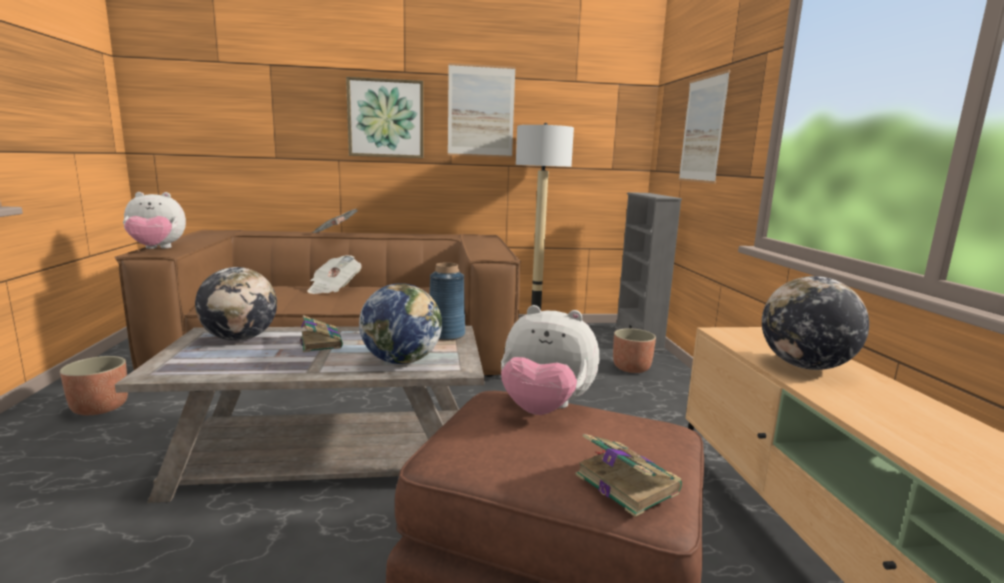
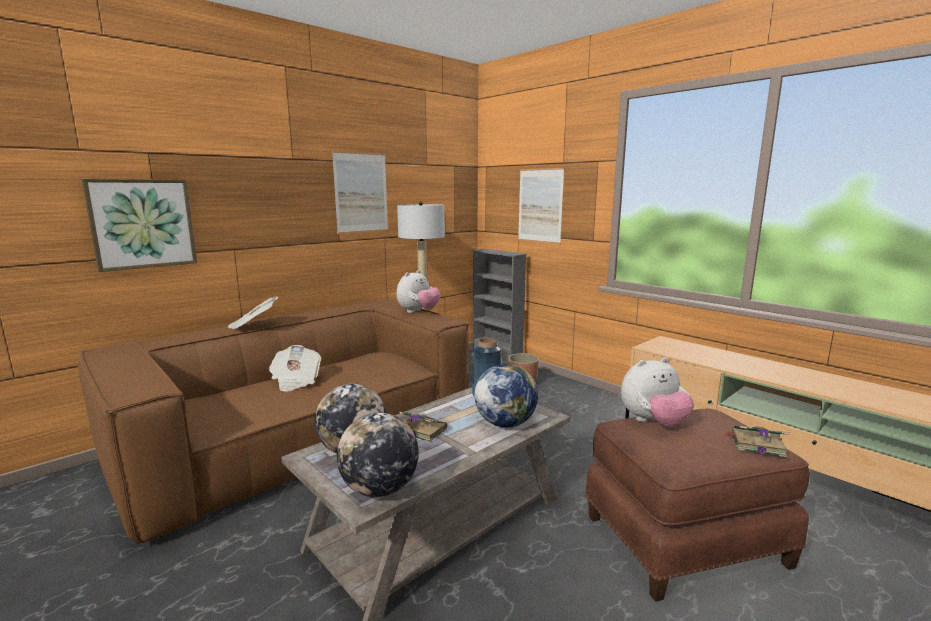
camera: 35 degrees left, 0 degrees up
(100, 407) = (136, 590): planter -> none
(156, 249) = (123, 388): plush toy -> plush toy (418, 312)
(386, 118) = (280, 204): picture -> picture (143, 224)
(805, 366) = (712, 358): globe -> globe (379, 489)

